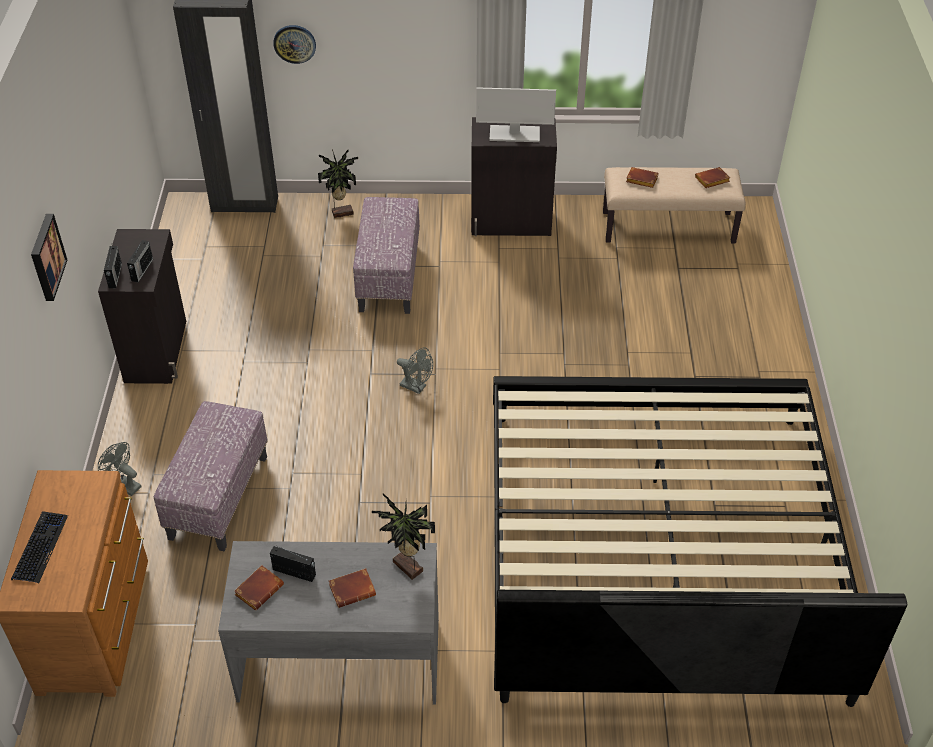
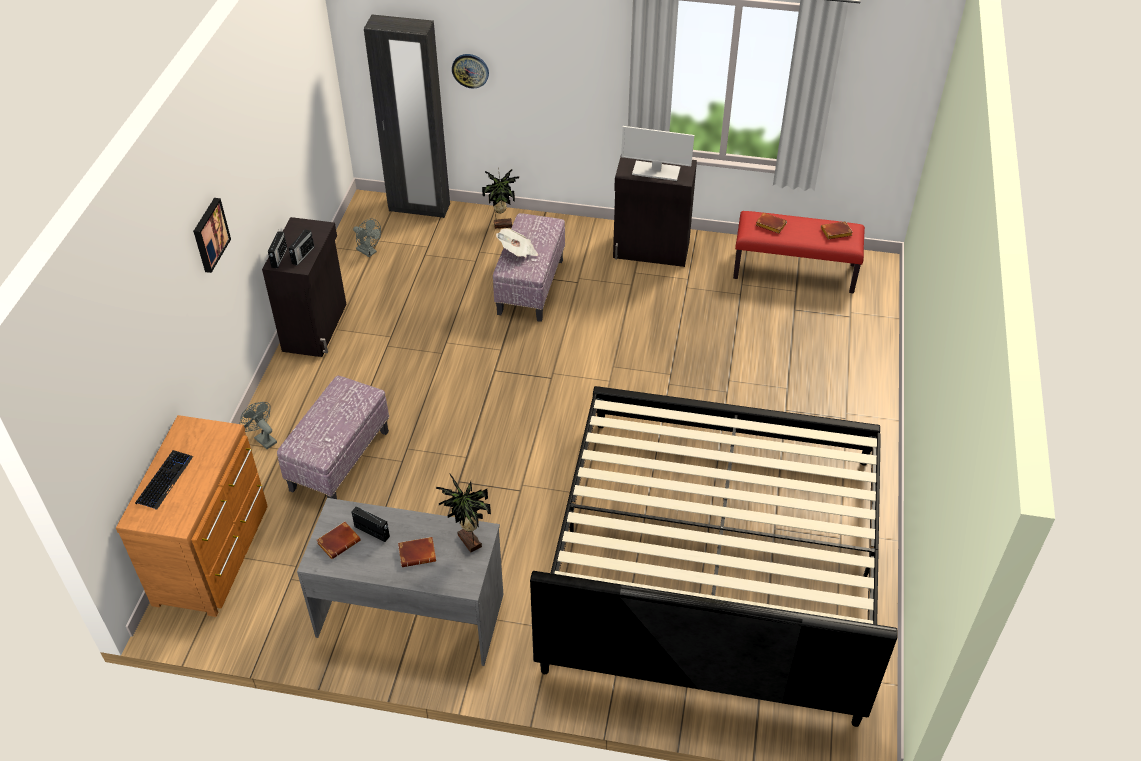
camera: 10 degrees right, 0 degrees up
(376, 239) = (518, 252): none -> newspaper
(416, 387) = (532, 387): grey fan -> grey fan (369, 252)
(668, 227) = (794, 271): beige bench -> red bench

